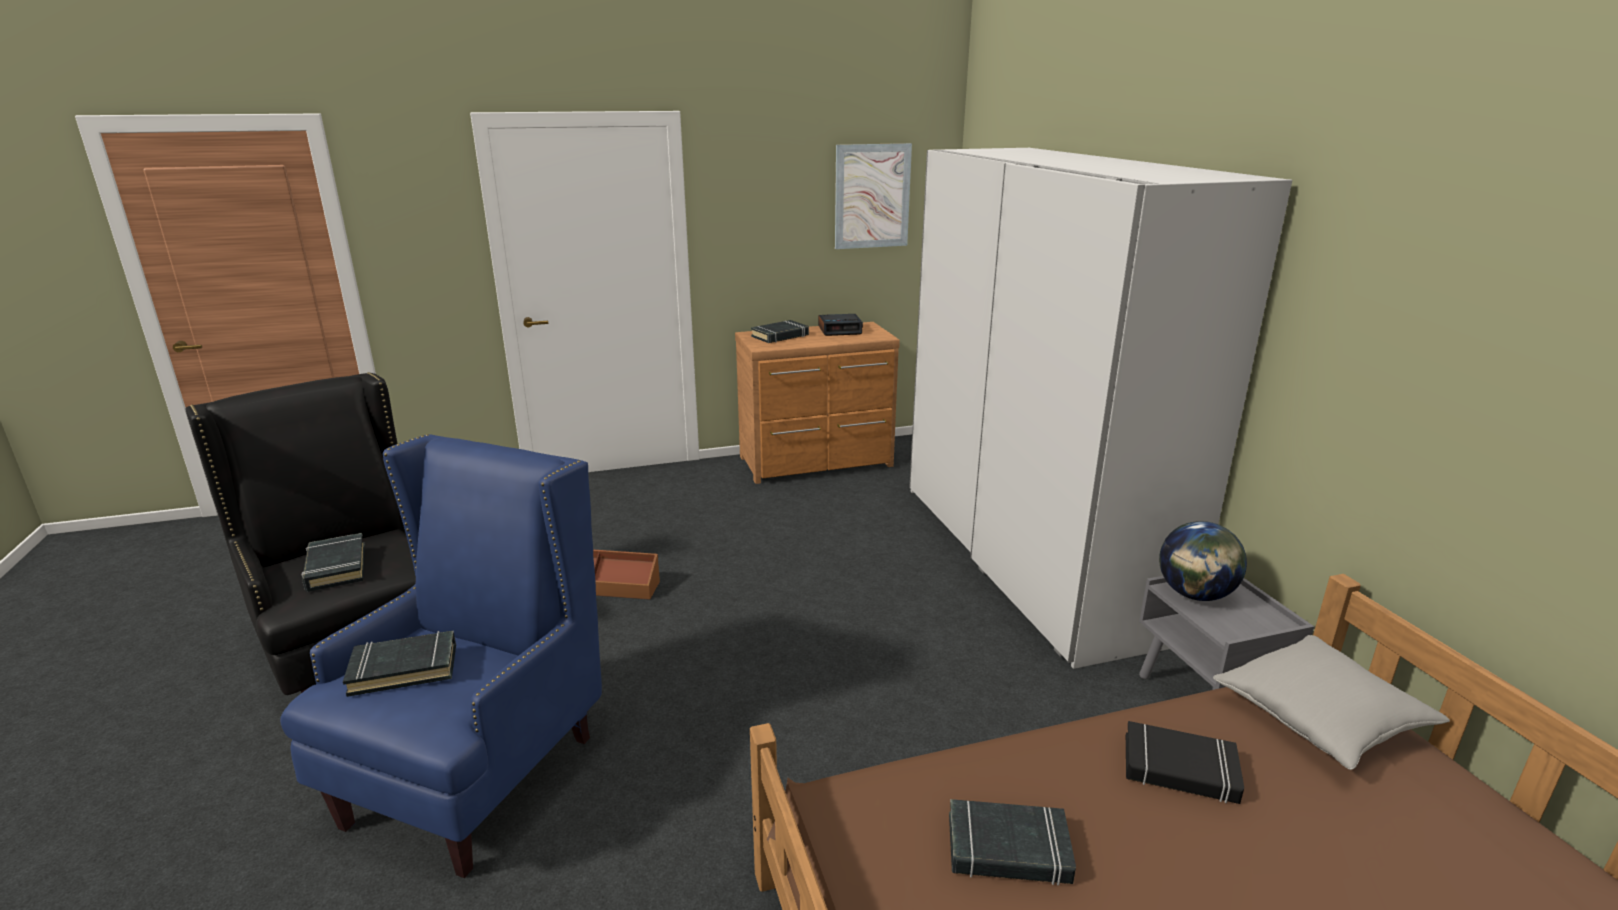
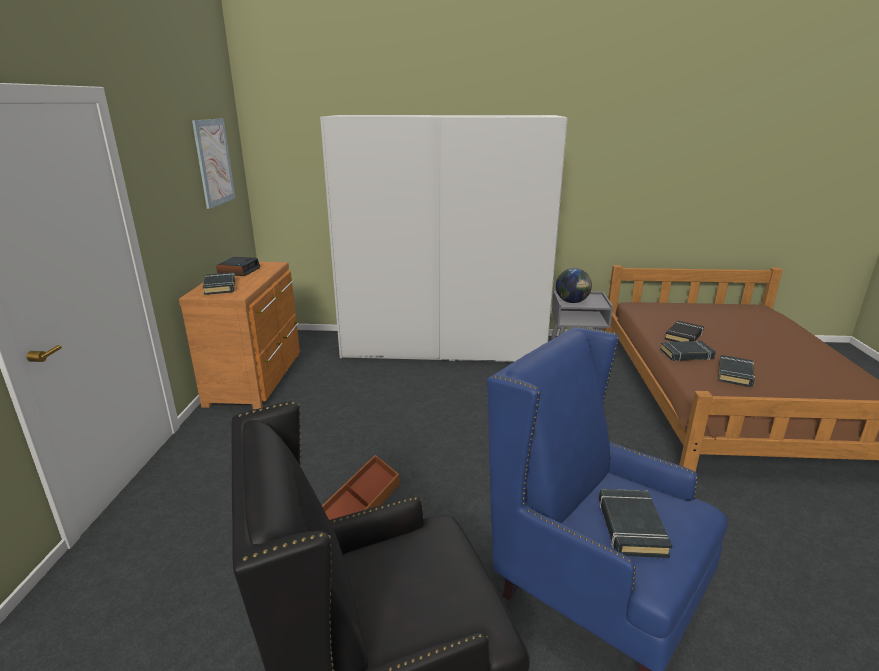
camera: 70 degrees left, 0 degrees up
(336, 568) = (429, 590): black book -> black book (686, 354)
(1321, 718) = (652, 309): grey pillow -> none

